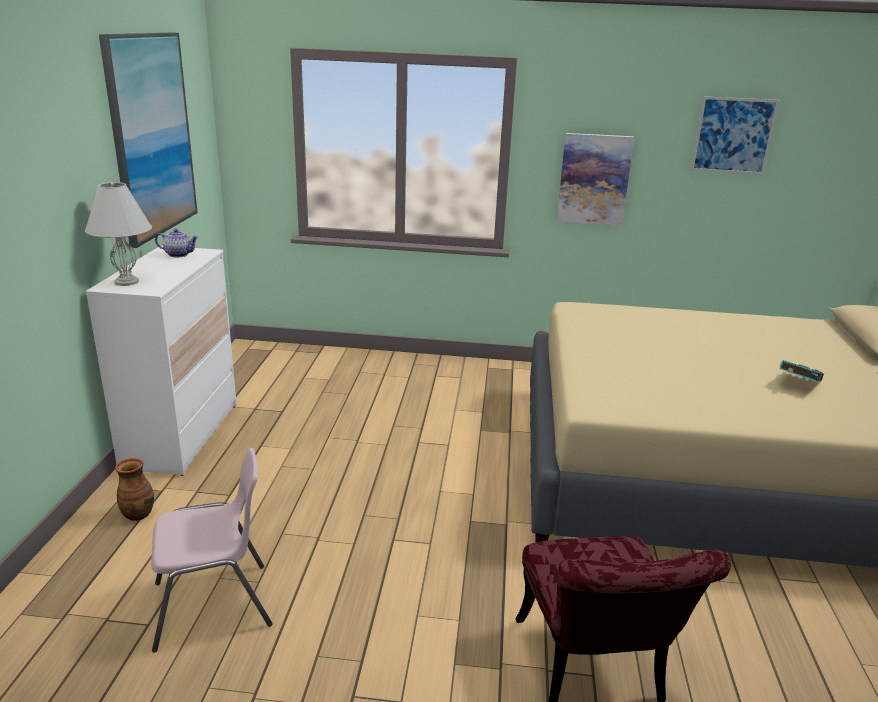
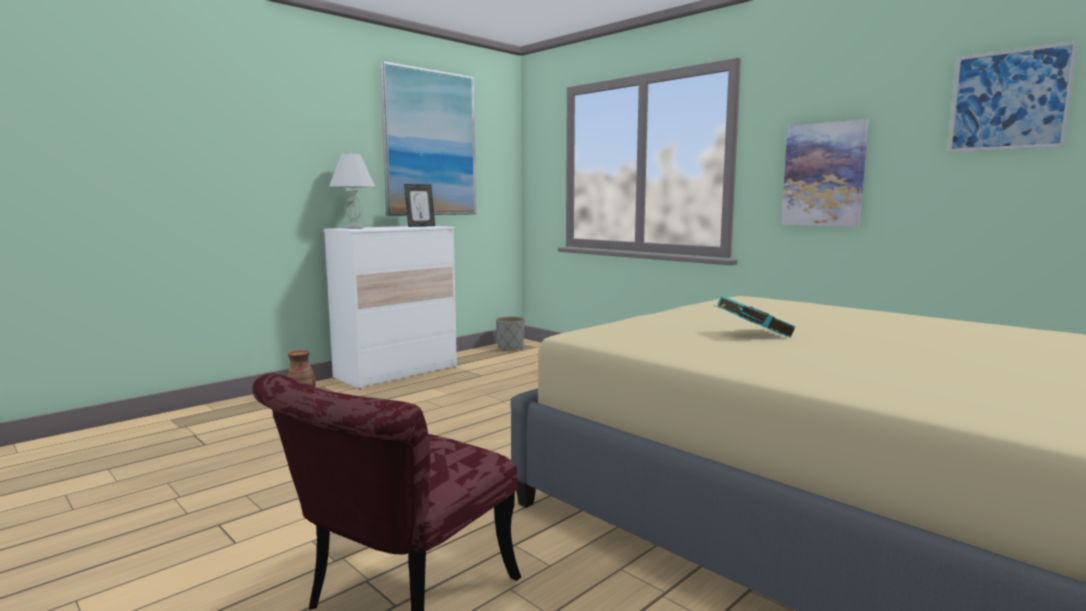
camera: 40 degrees right, 15 degrees down
(179, 254) = (420, 226): teapot -> picture frame
(214, 605) = (250, 449): pink chair -> none
(247, 359) = (510, 348): none -> grey planter
(796, 384) = (912, 363): turquoise book -> turquoise book (750, 334)

